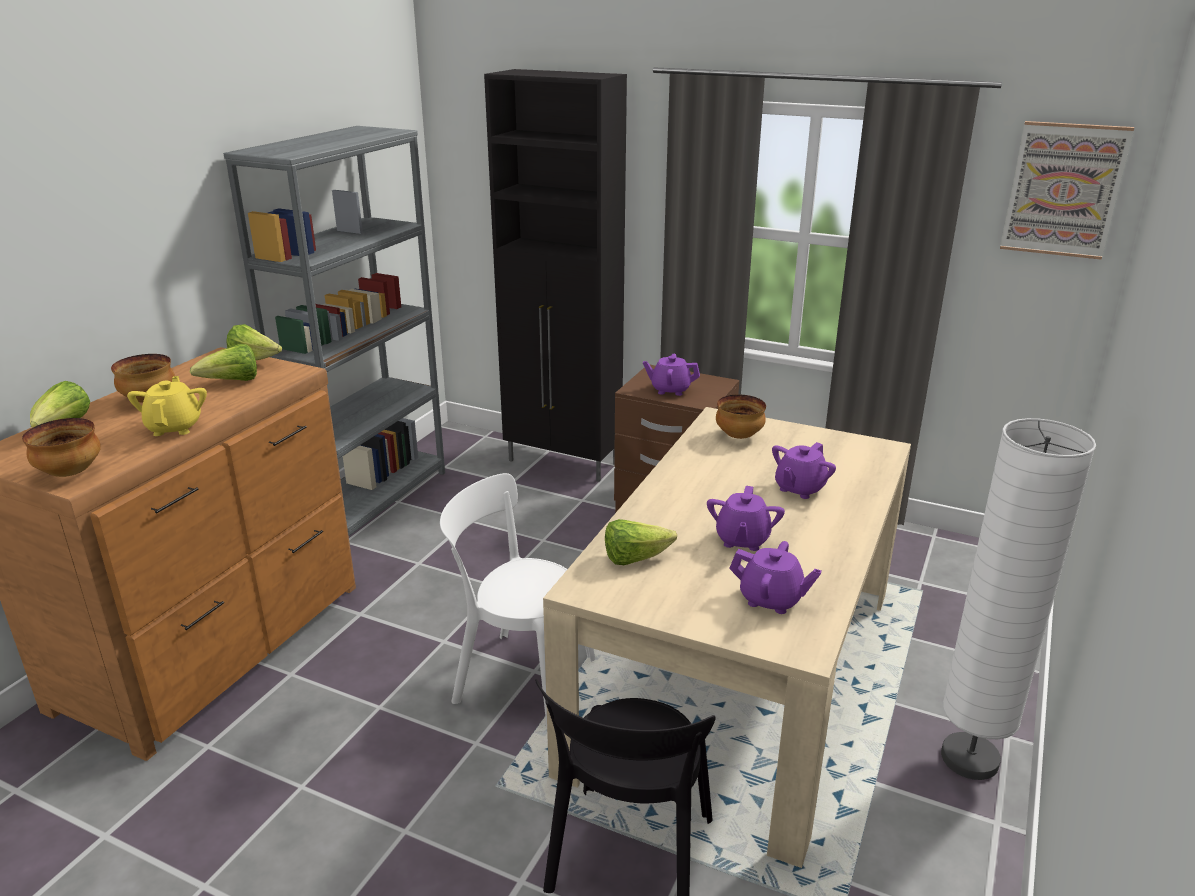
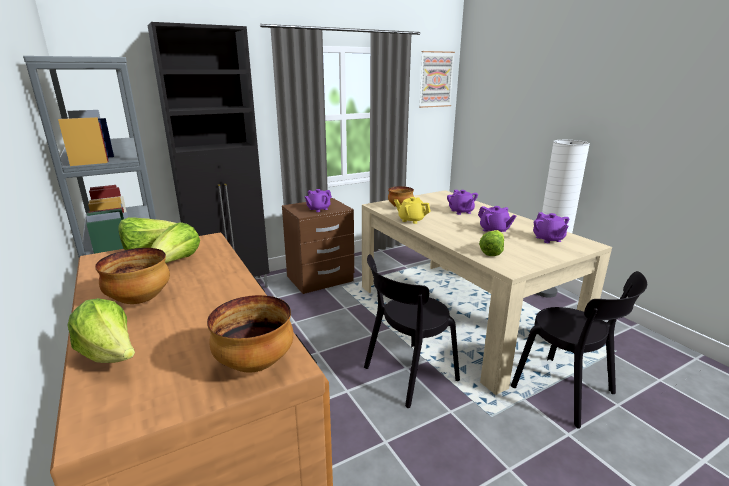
camera: 55 degrees left, 5 degrees down
(175, 427) = (232, 297): yellow teapot -> yellow teapot (411, 220)
(518, 677) = (407, 375): white chair -> black chair
(771, 599) = (548, 239): purple teapot -> purple teapot turned 105 degrees clockwise

